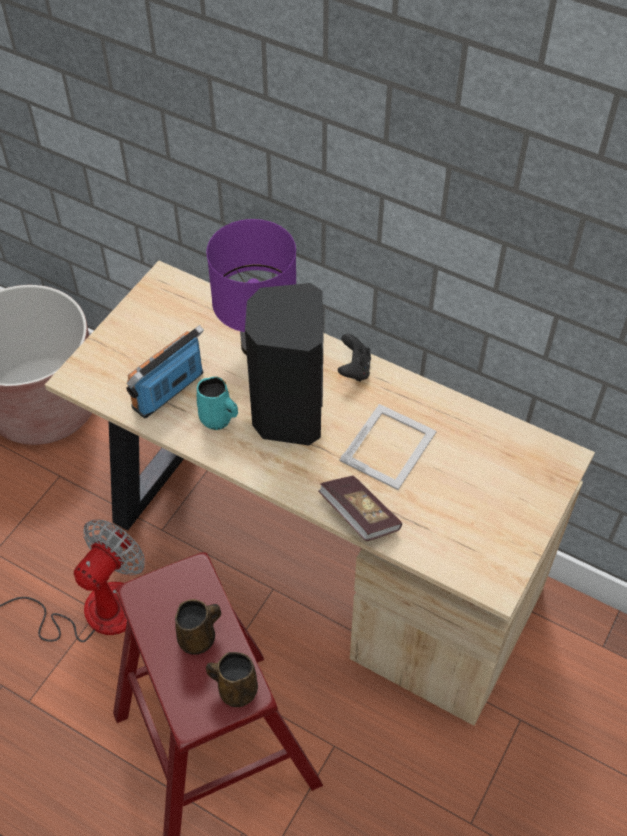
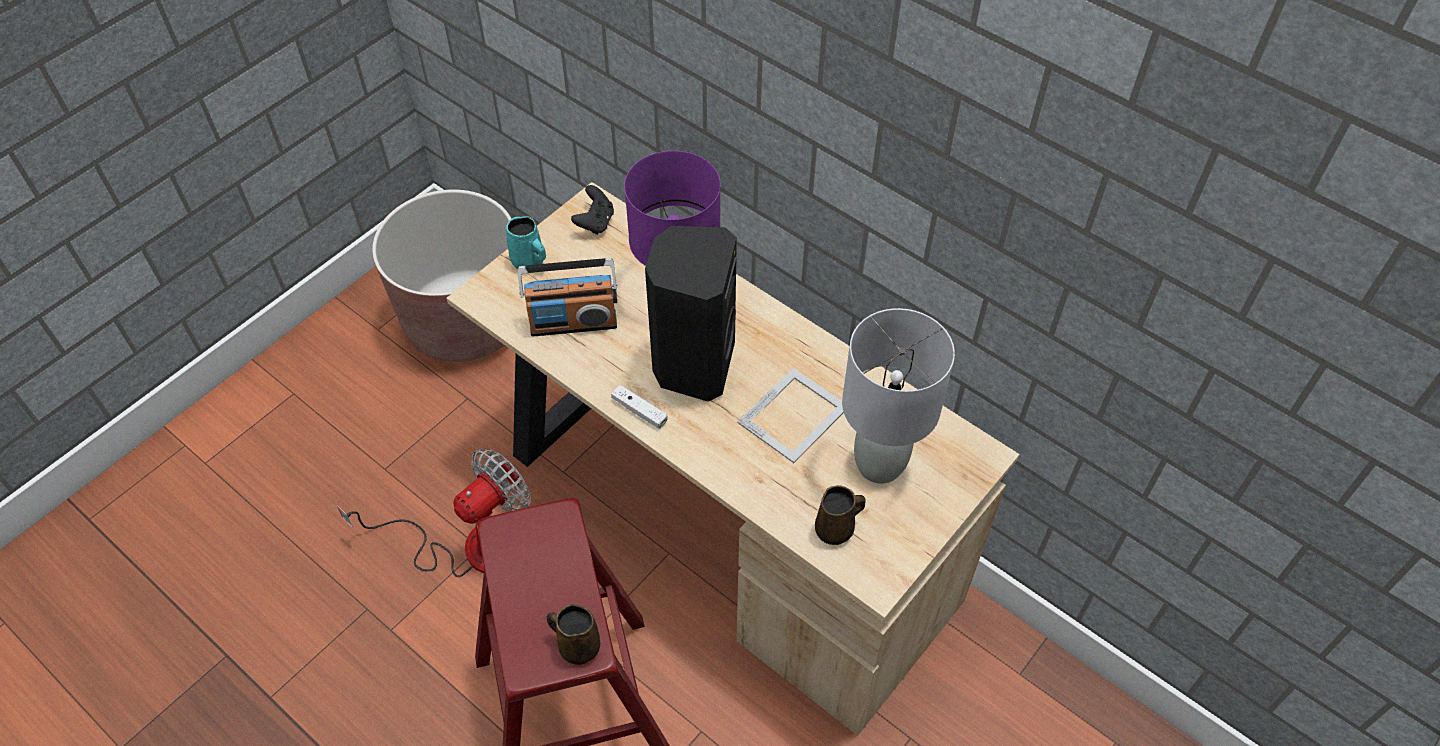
camera: 10 degrees right, 0 degrees up
(169, 391) = (573, 322): radio -> radio turned 150 degrees counterclockwise
(199, 638) = (551, 587): brown mug -> brown mug (836, 529)
(217, 419) = (618, 360): turquoise mug -> turquoise mug (529, 263)
(247, 463) = (639, 411): none -> white game controller
(354, 369) = (775, 327): black game controller -> black game controller (595, 222)
(359, 516) = (745, 485): book -> none
(475, 480) = (879, 465): none -> grey table lamp

